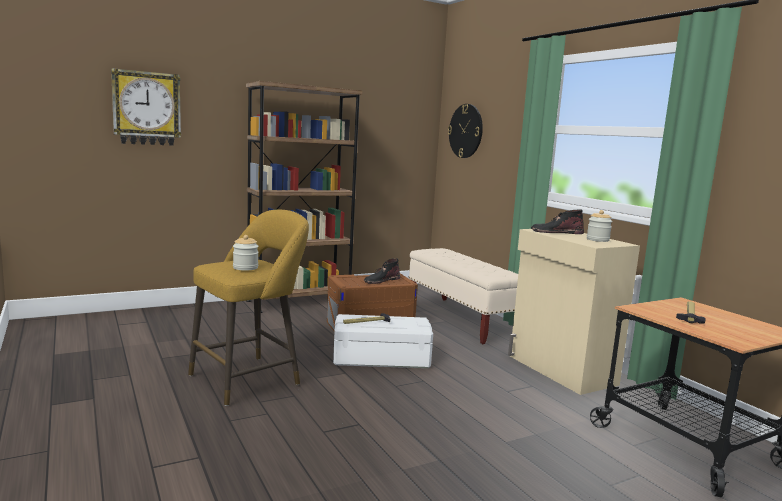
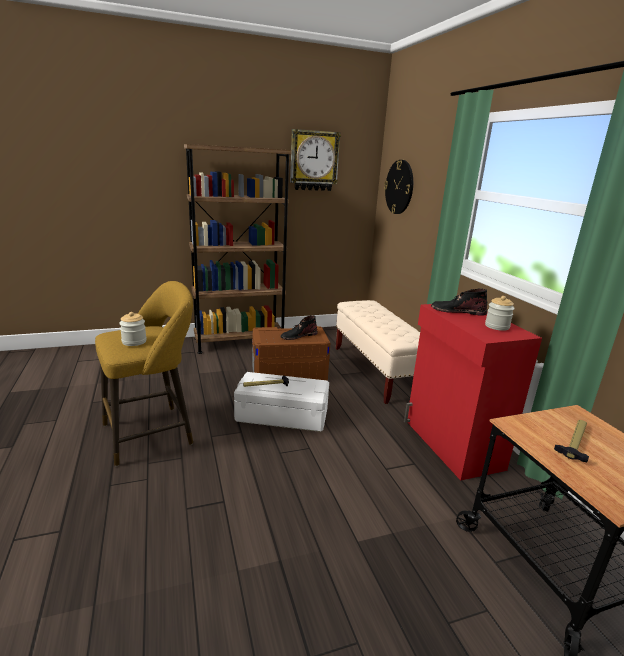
camera: 10 degrees right, 10 degrees up
(146, 108) = (93, 171): wall clock -> wall clock (314, 161)
(561, 370) = (451, 444): beige cabinet -> red cabinet

